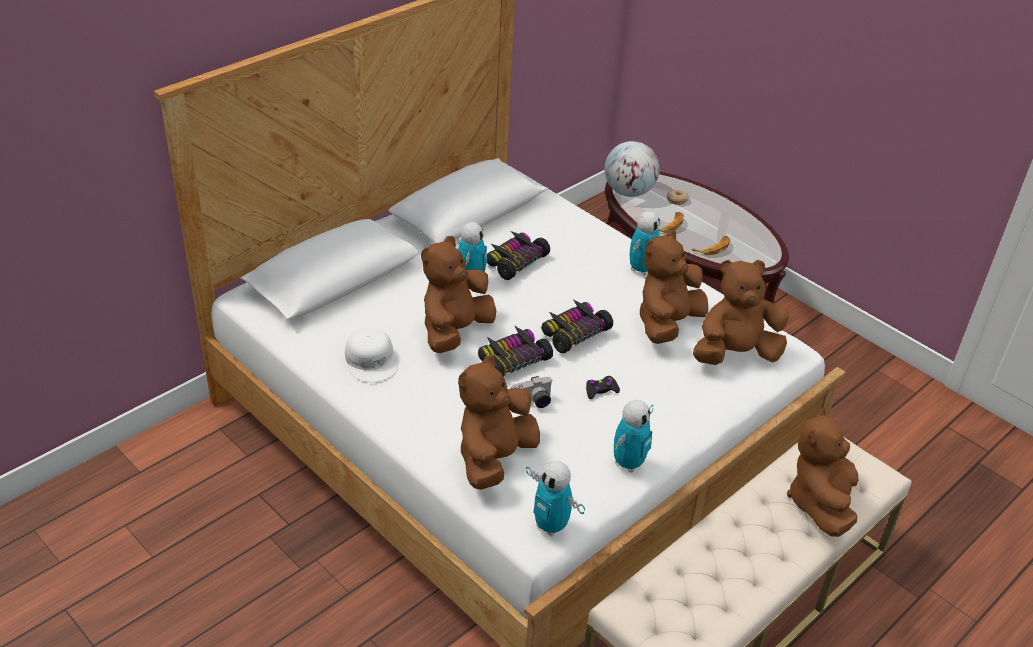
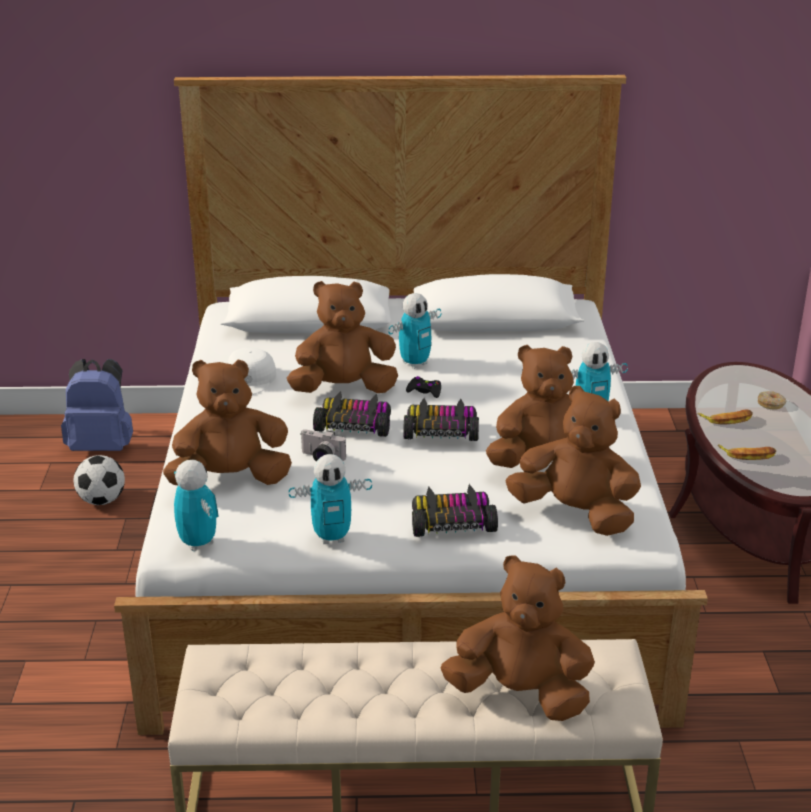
camera: 45 degrees right, 10 degrees down
(152, 482) = (102, 446): none -> blue backpack
(226, 533) = (102, 500): none -> football
(515, 261) = (476, 365): toy car -> toy car (452, 523)
(551, 526) = (198, 543): toy robot -> toy robot turned 150 degrees clockwise
(600, 390) = (397, 480): black game controller -> black game controller (424, 391)
(628, 192) = (724, 379): globe -> none
(820, 503) = (520, 694): brown plush toy -> brown plush toy turned 45 degrees clockwise

